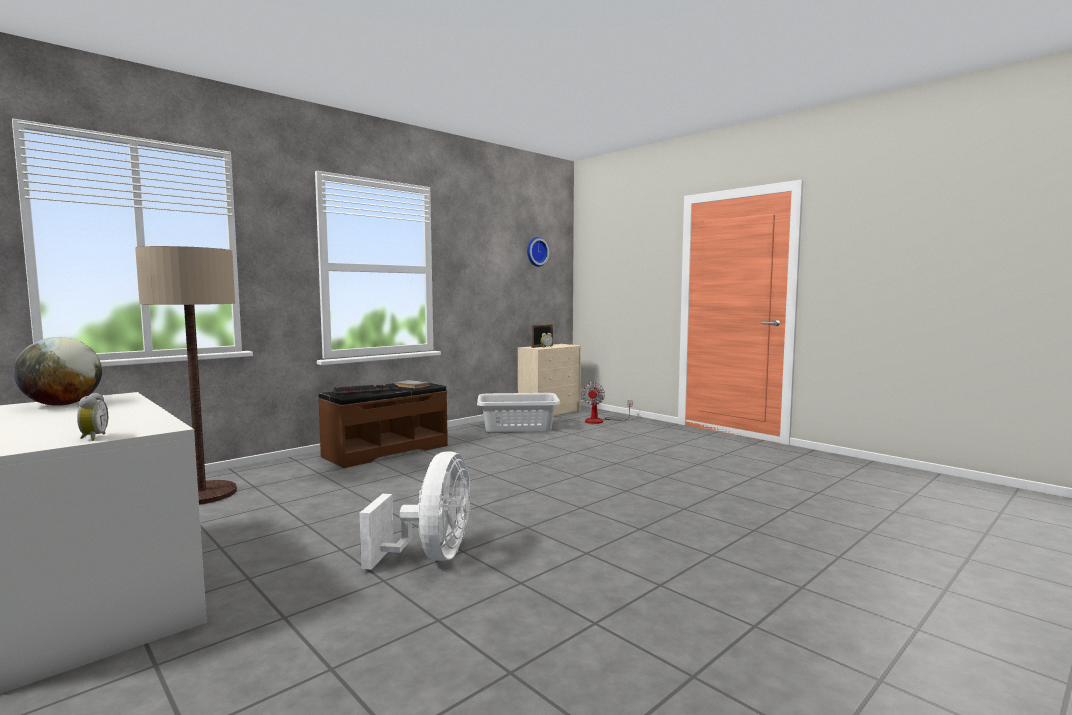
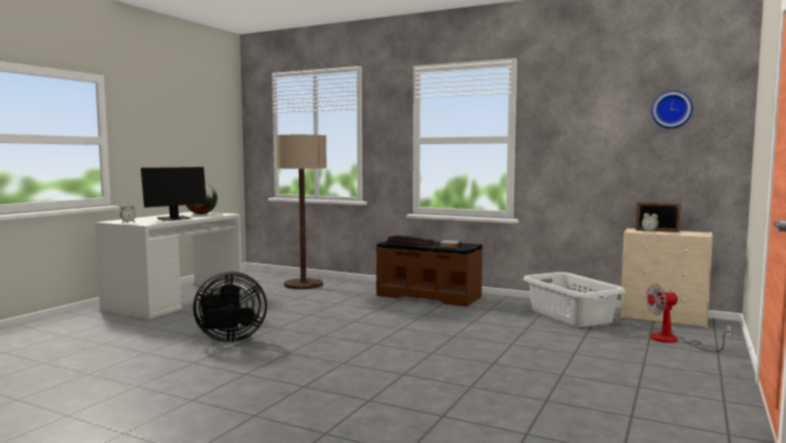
camera: 70 degrees right, 0 degrees up
(108, 416) = (174, 219): none -> monitor
(432, 556) = (229, 338): white fan -> black fan

